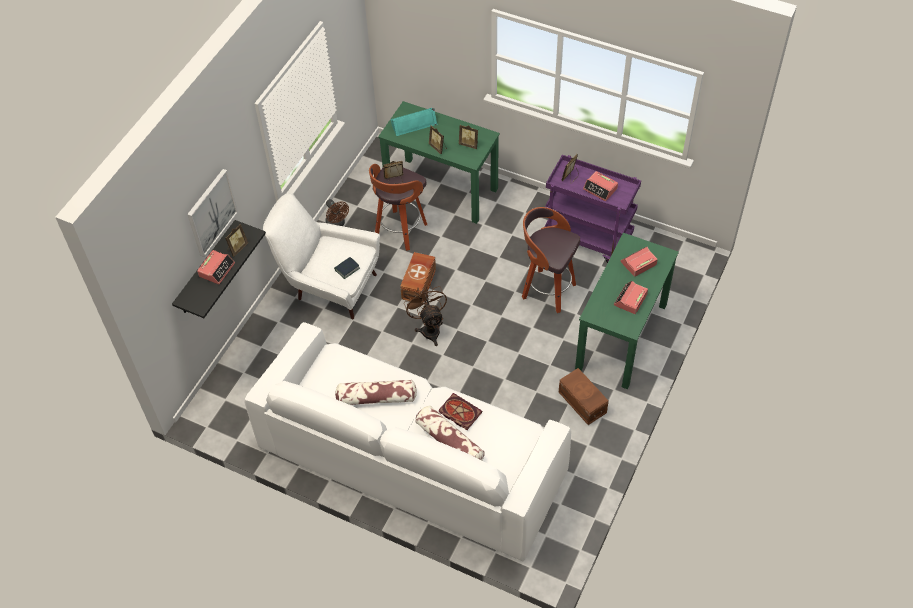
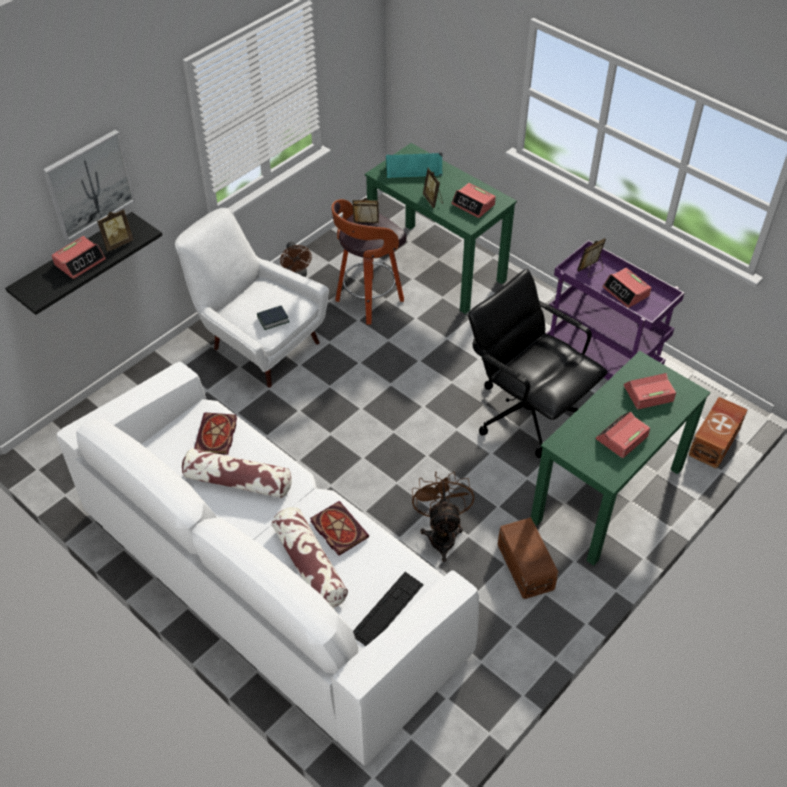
camera: 15 degrees right, 5 degrees down
(348, 369) = (217, 436): none -> book
(419, 284) = (367, 366): brown storage box -> brown storage box (715, 441)
(429, 328) = (358, 422): brown fan -> brown fan (441, 534)
(469, 144) = (473, 205): picture frame -> alarm clock
(512, 456) = (387, 609): none -> keyboard
(547, 291) = (526, 413): stool -> black office chair

